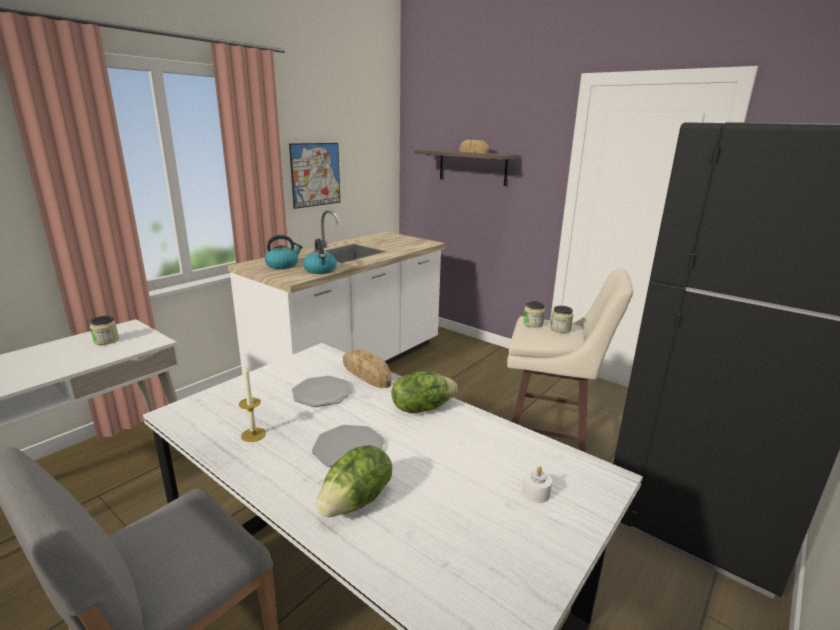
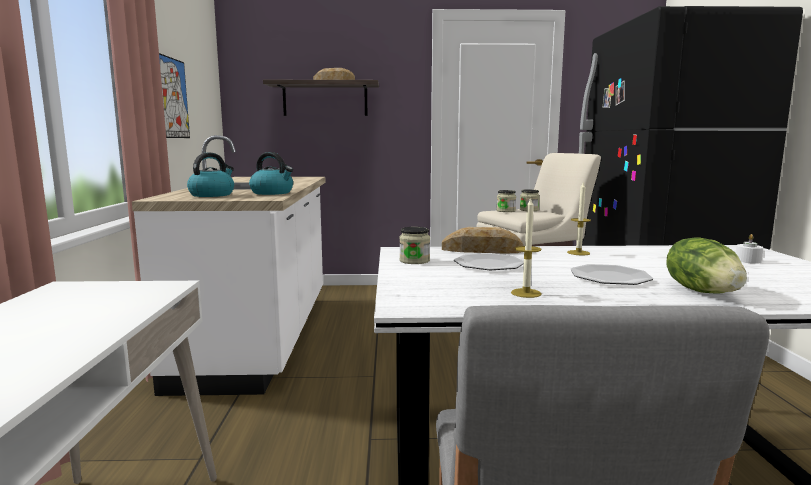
camera: 40 degrees left, 10 degrees down
(106, 340) = (74, 301): jar -> jar (414, 261)
(421, 408) = (578, 253): lettuce -> candle

